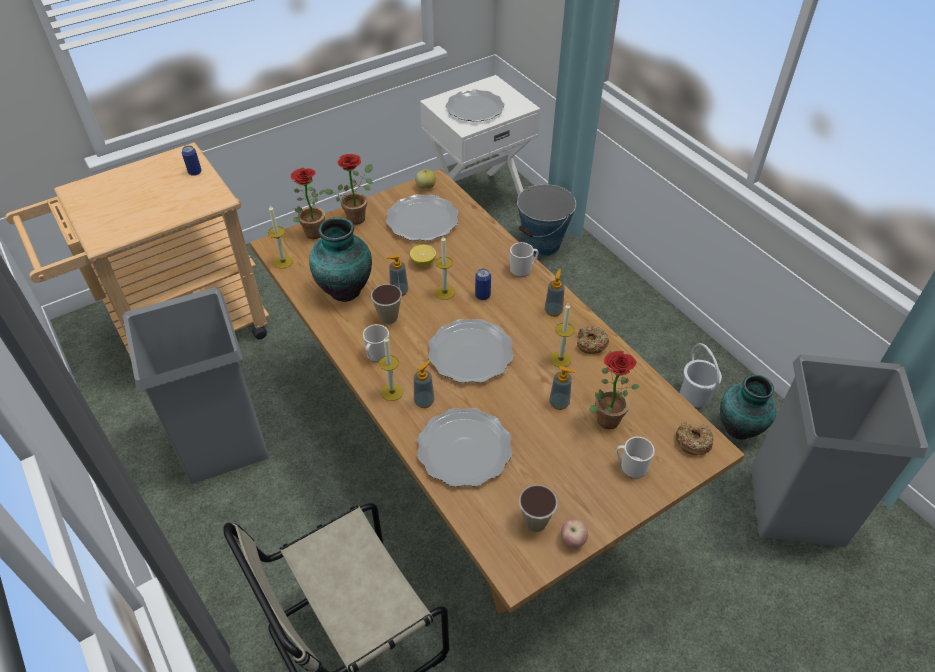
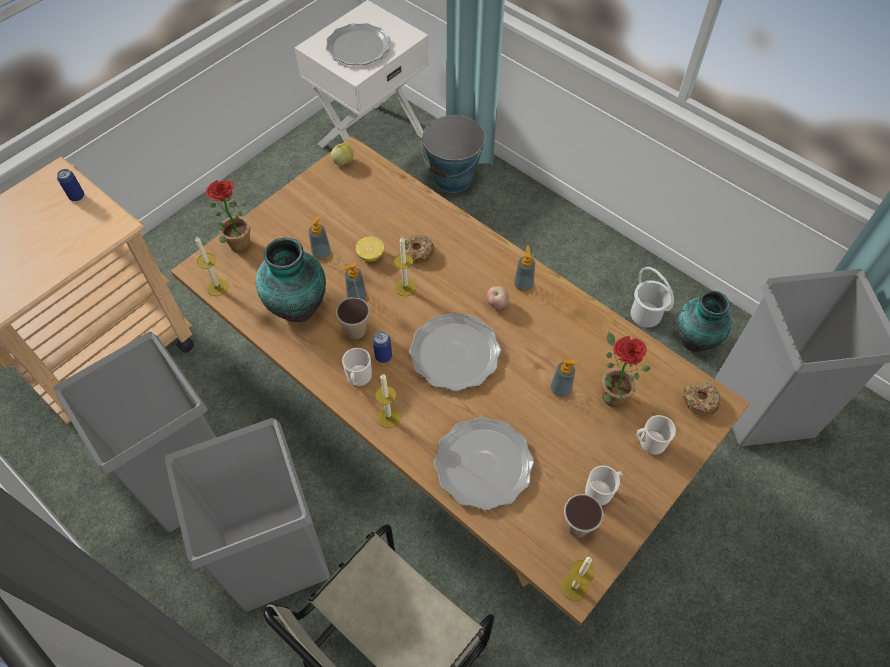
camera: 15 degrees left, 10 degrees up
(277, 524) = (276, 553): none -> grey trash can
(357, 216) = (280, 213): potted plant -> none
(423, 220) = (354, 205): plate -> none
(424, 401) = (425, 420): soap dispenser -> soap dispenser (321, 253)
(482, 295) = (446, 282): can -> can (383, 356)
(523, 269) = (477, 243): mug -> mug (601, 491)
(560, 359) = (547, 339): candle -> candle (574, 587)
(573, 540) = (618, 536): apple -> apple (497, 304)
(591, 344) = (572, 314): donut -> donut (418, 252)

